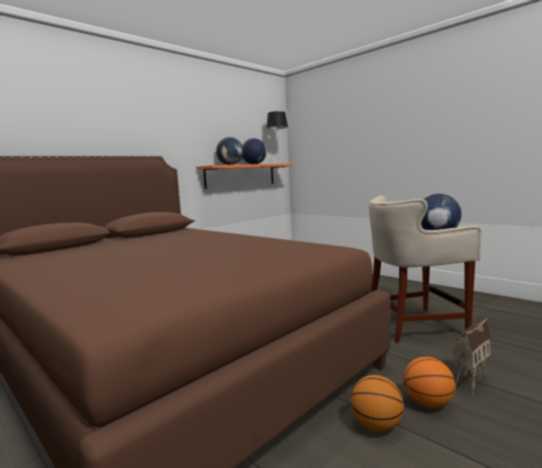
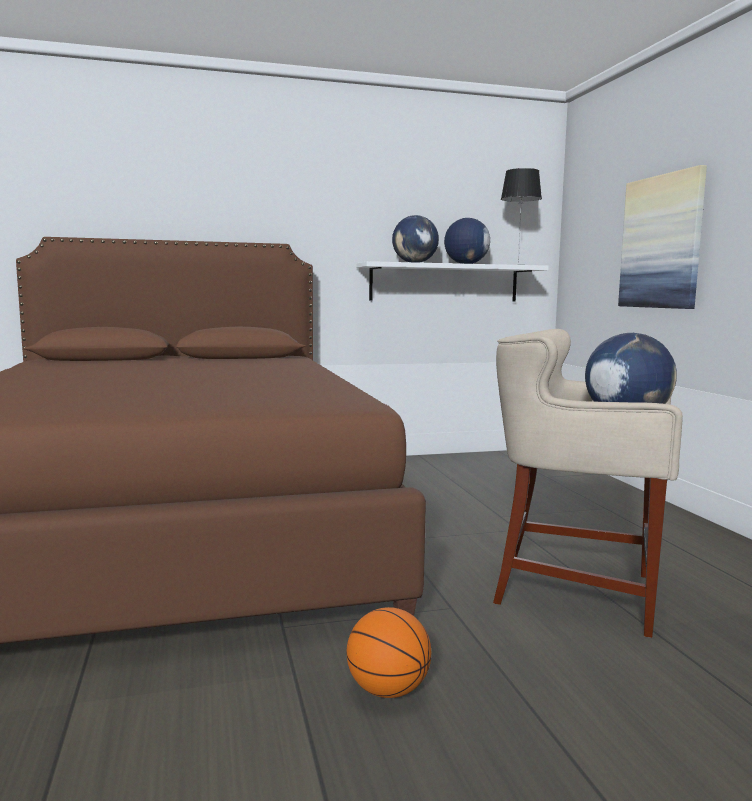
camera: 30 degrees right, 0 degrees up
(241, 175) = (444, 283): orange shelf -> white shelf
(361, 149) = (661, 242): none -> picture
(377, 425) = (271, 684): basketball -> none
(468, 383) = (504, 694): toy house -> none

